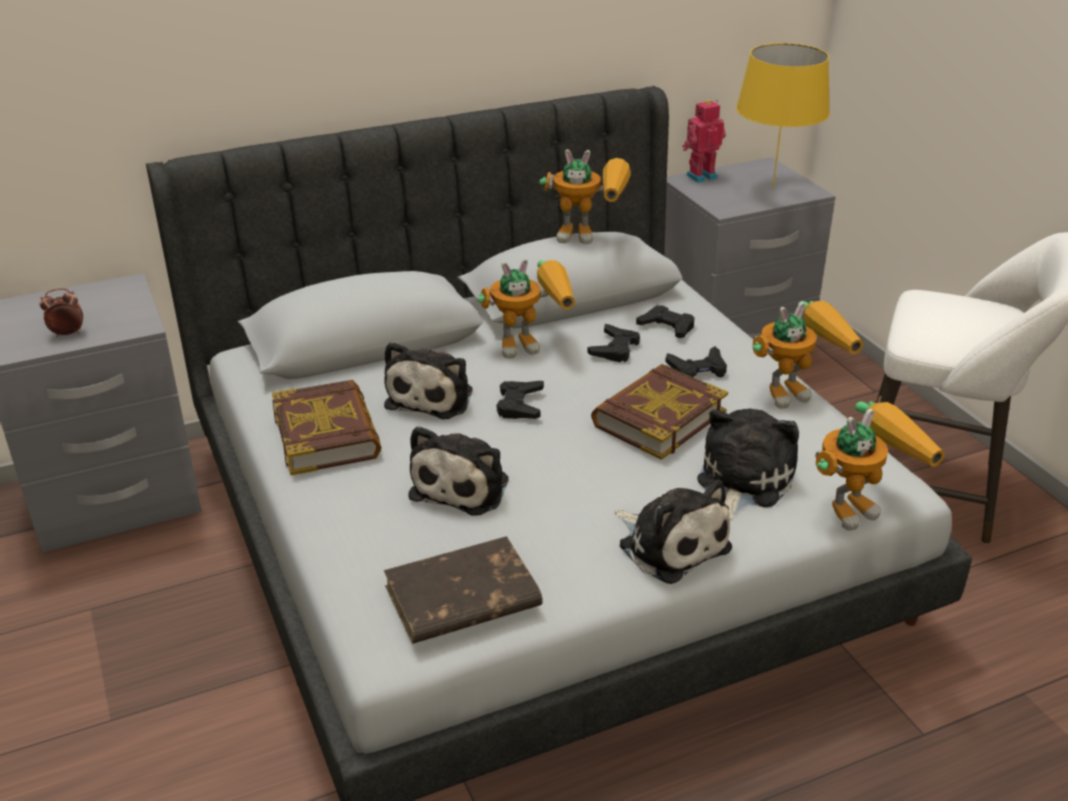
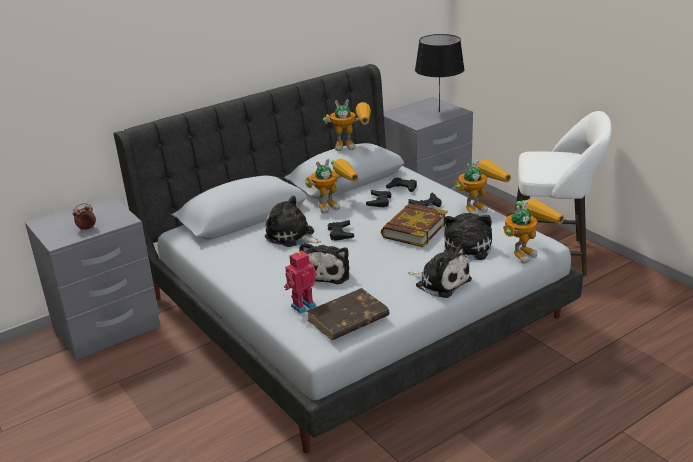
camera: 10 degrees left, 5 degrees down
(327, 434) = (244, 261): book -> none
(432, 396) = (292, 236): plush toy -> plush toy turned 120 degrees clockwise
(700, 176) = (398, 110): toy robot -> toy robot (302, 305)
(772, 188) = (439, 111): yellow table lamp -> black table lamp

